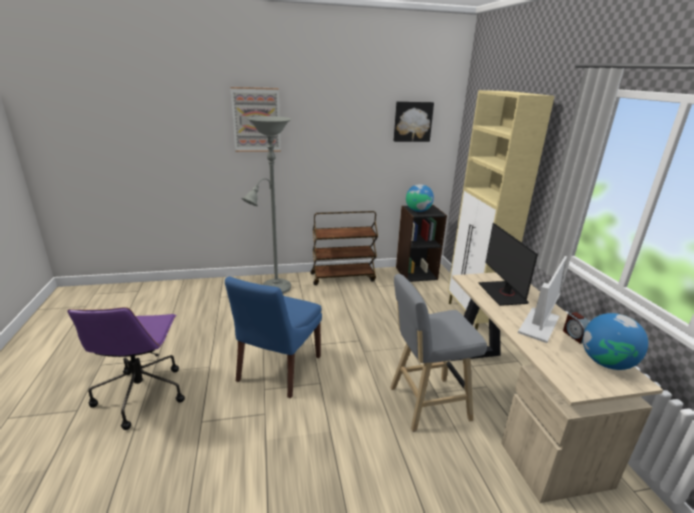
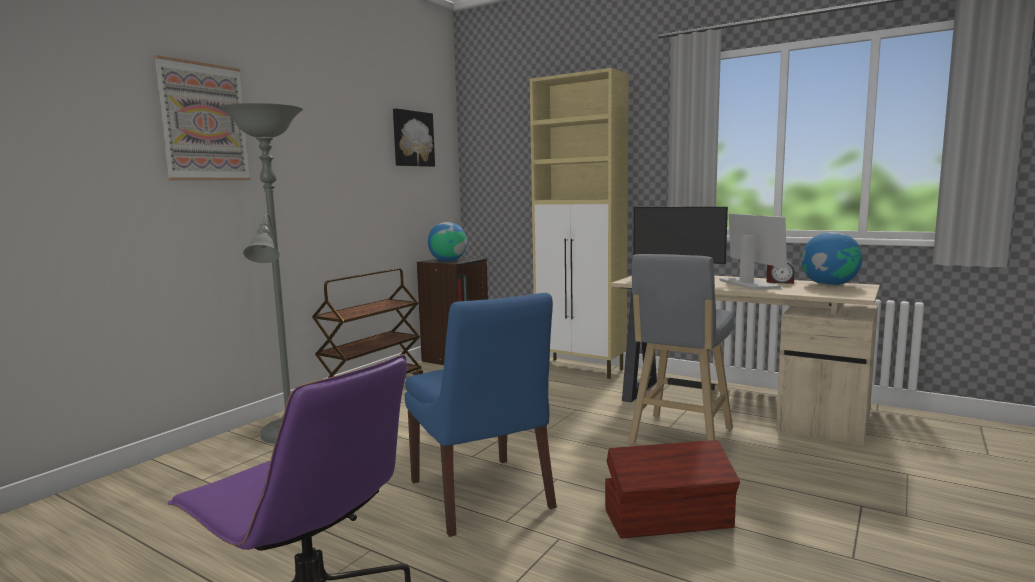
camera: 45 degrees left, 15 degrees down
(320, 444) = (669, 520): none -> brown storage box

